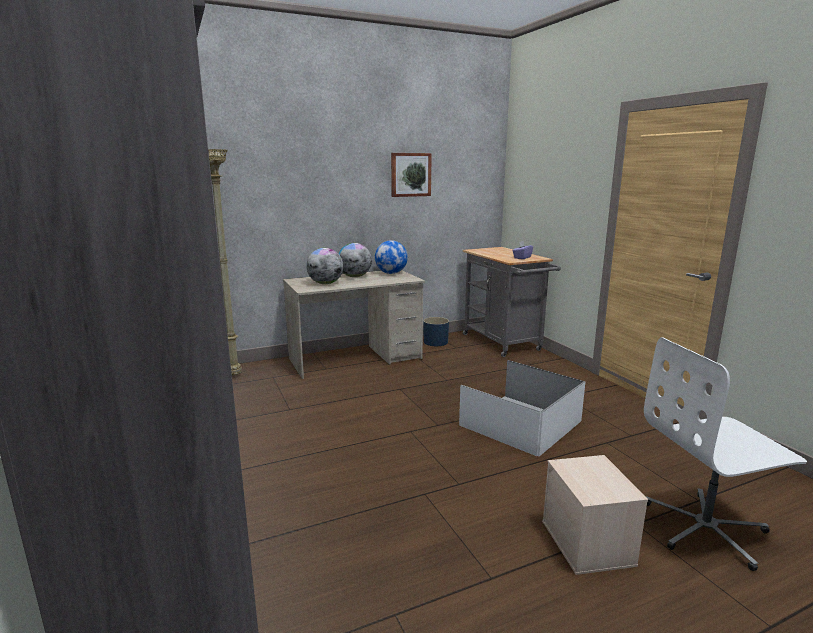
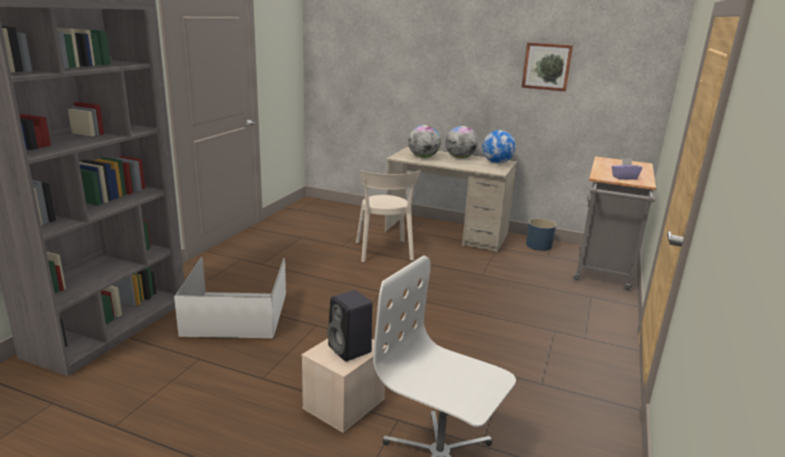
camera: 45 degrees right, 5 degrees up
(235, 375) = (353, 213): beige floor lamp -> none
(340, 397) = (384, 252): none -> beige chair
(521, 422) = (469, 326): white storage box -> white storage box (237, 314)
(598, 475) = (350, 350): none -> black speaker

